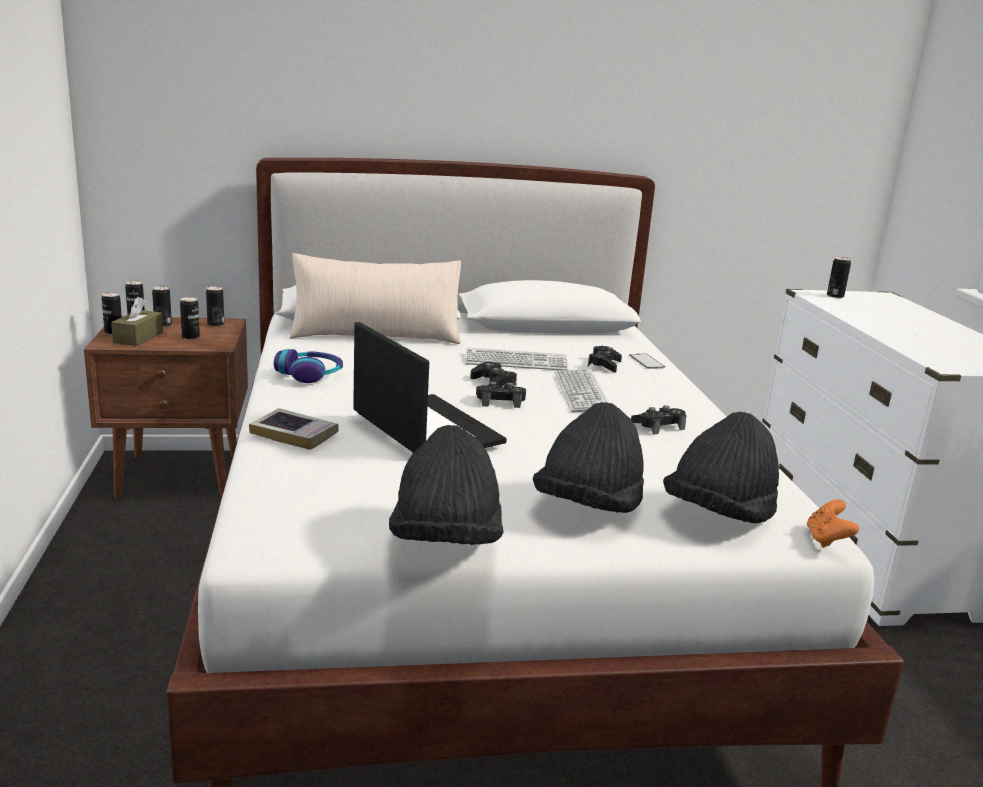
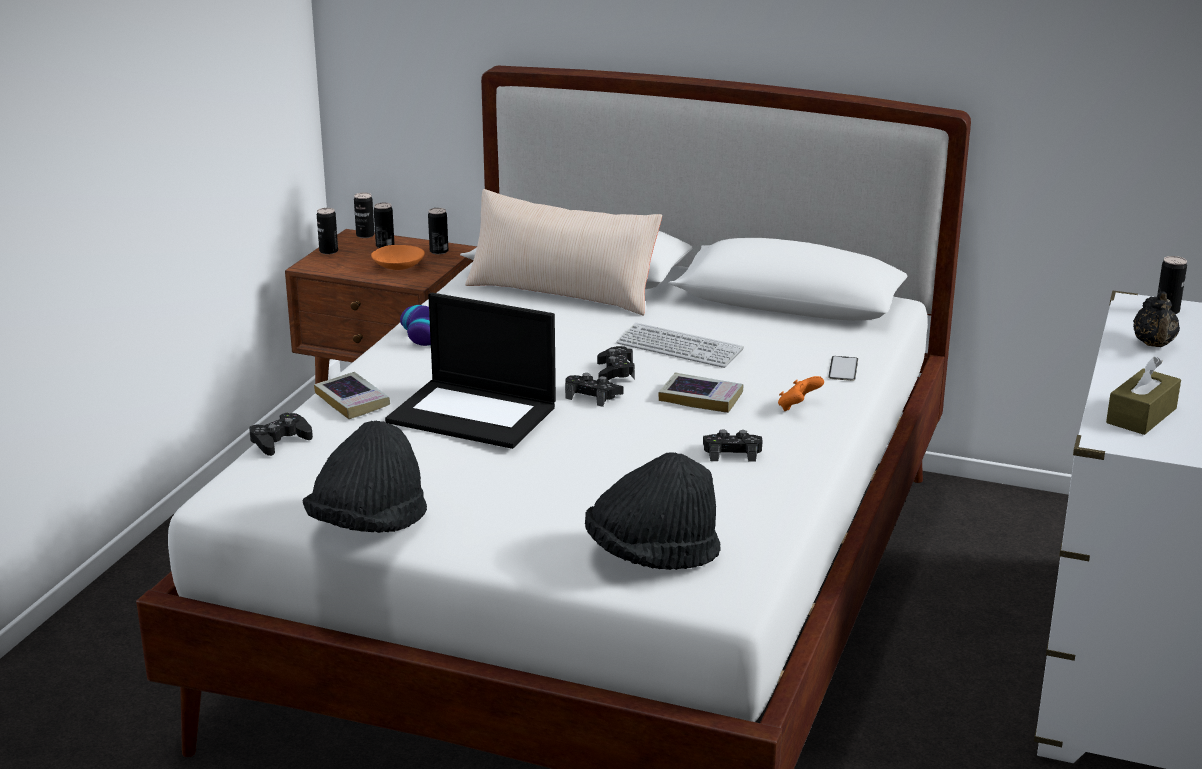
camera: 30 degrees right, 5 degrees up
(138, 337) = (346, 261): brown tissue box -> brown tissue box (1141, 416)
(190, 337) = (398, 266): can -> orange bowl
(424, 427) = (474, 414): laptop -> laptop turned 120 degrees clockwise
(581, 392) = (701, 398): keyboard -> book
(588, 507) = (533, 522): black hat -> none
(604, 365) = (781, 366): black game controller -> black game controller (280, 441)
(827, 540) = (729, 601): orange game controller -> orange game controller (798, 407)
(864, 313) = (1153, 345): none -> black teapot

